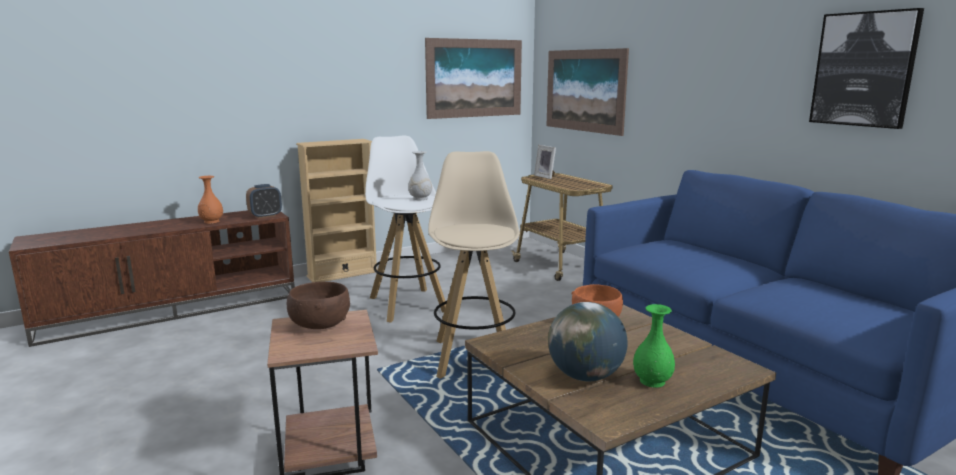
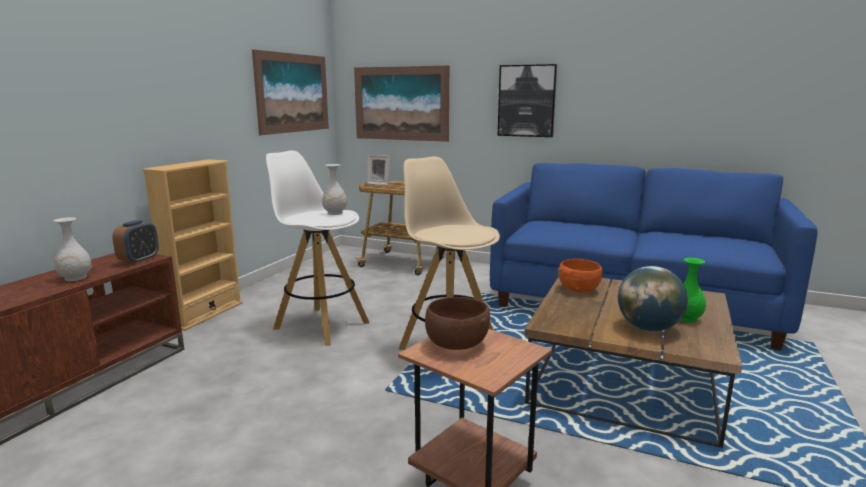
camera: 35 degrees left, 0 degrees up
(211, 221) = (75, 278): orange vase -> white vase
(864, 69) = (661, 81): picture -> picture (527, 101)

